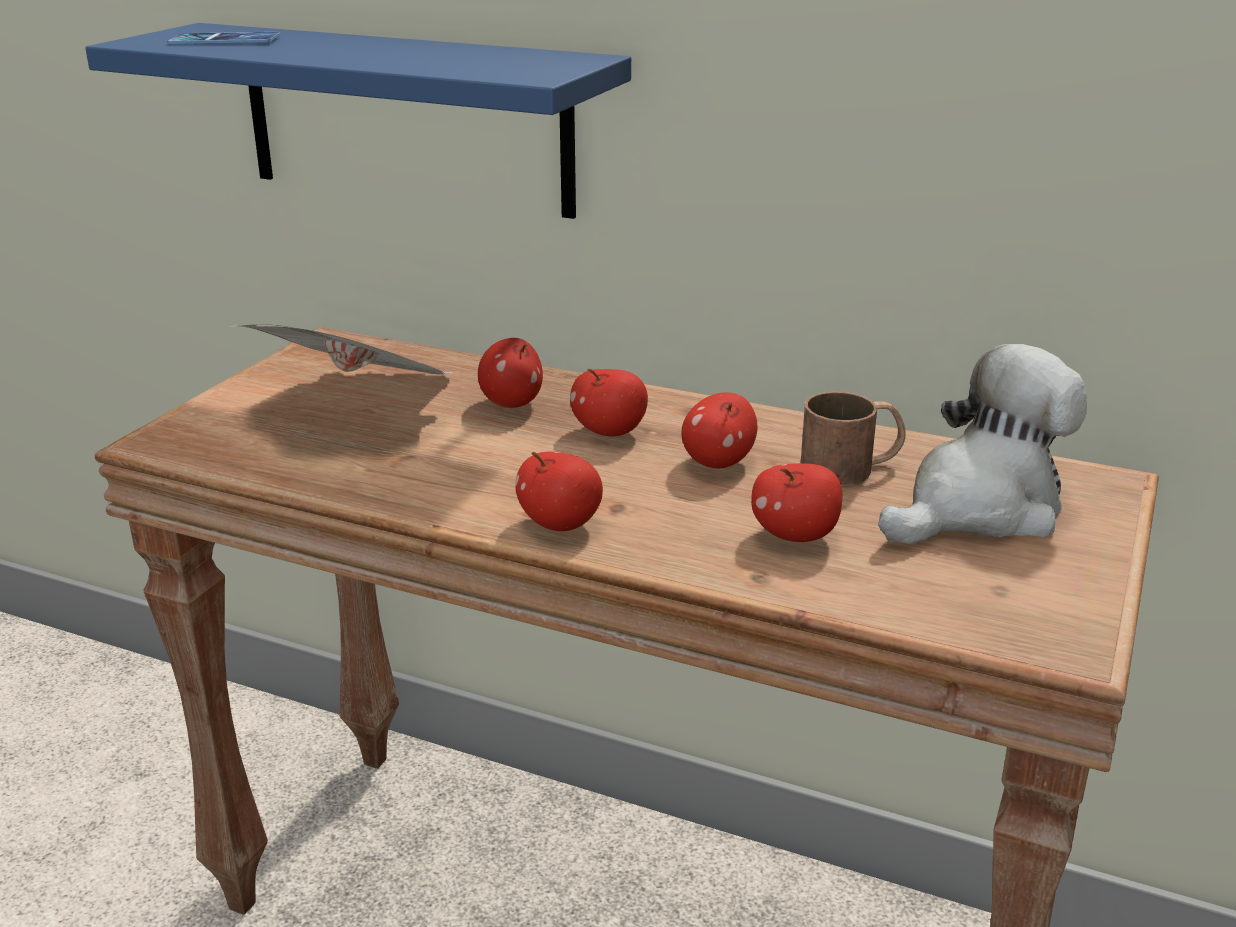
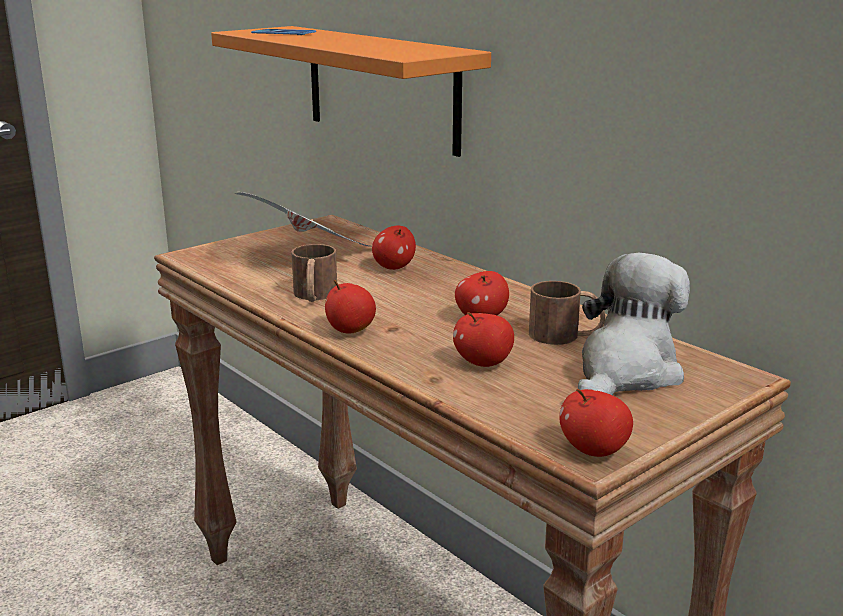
camera: 25 degrees right, 5 degrees down
(406, 119) = (381, 87): blue shelf -> orange shelf
(445, 476) = (314, 296): none -> brown mug
(610, 431) = (434, 291): apple -> apple (594, 450)
(979, 508) = (625, 373): plush toy -> plush toy turned 45 degrees counterclockwise

